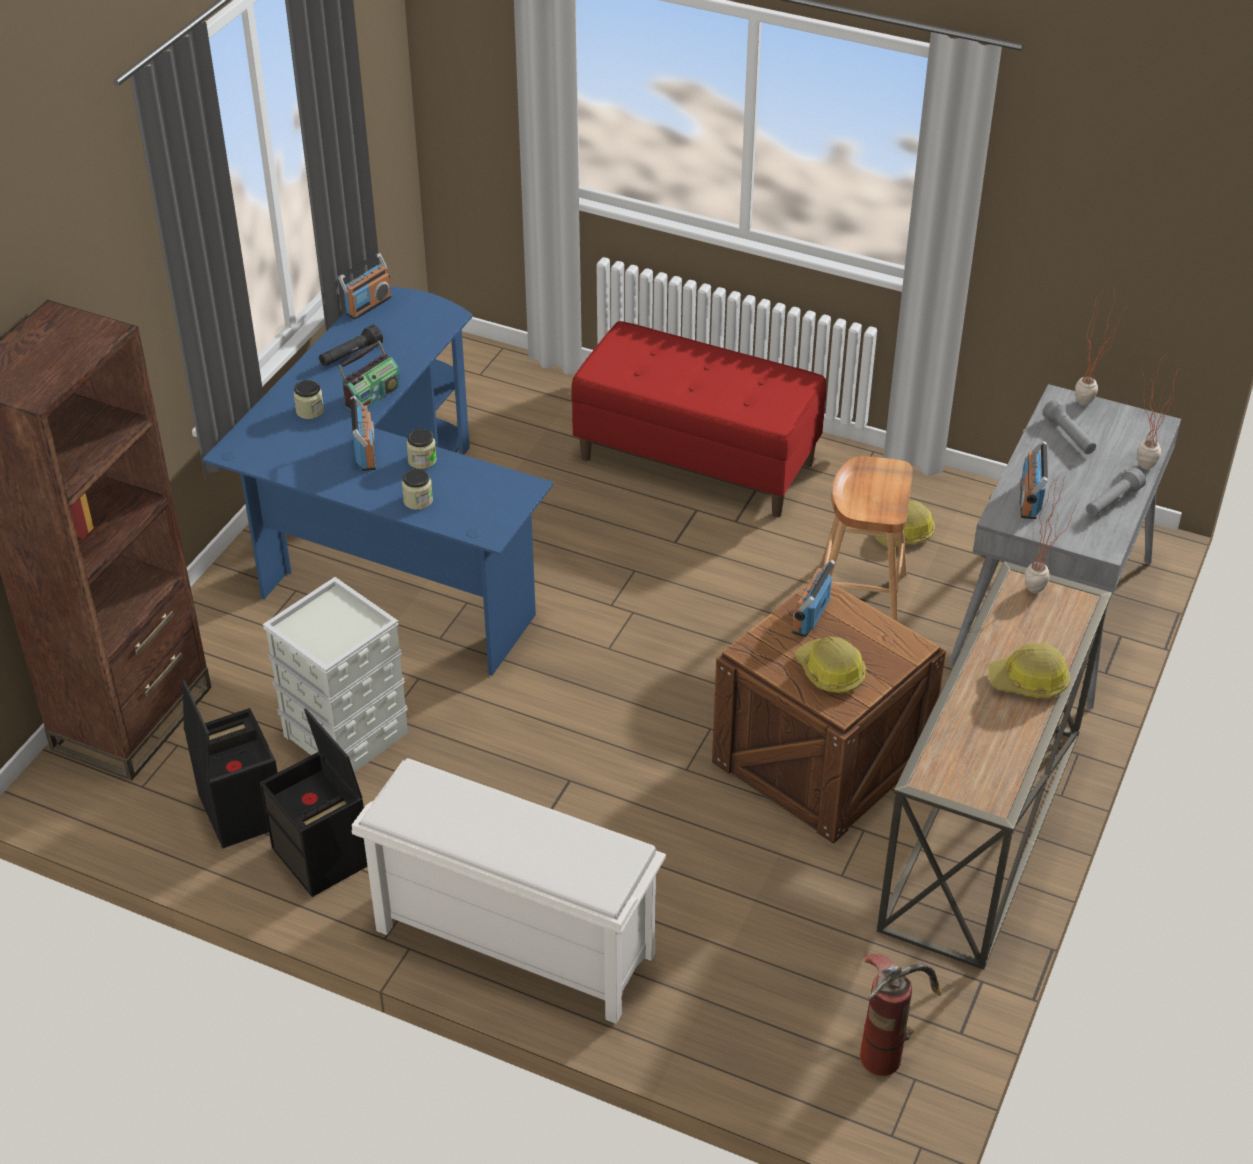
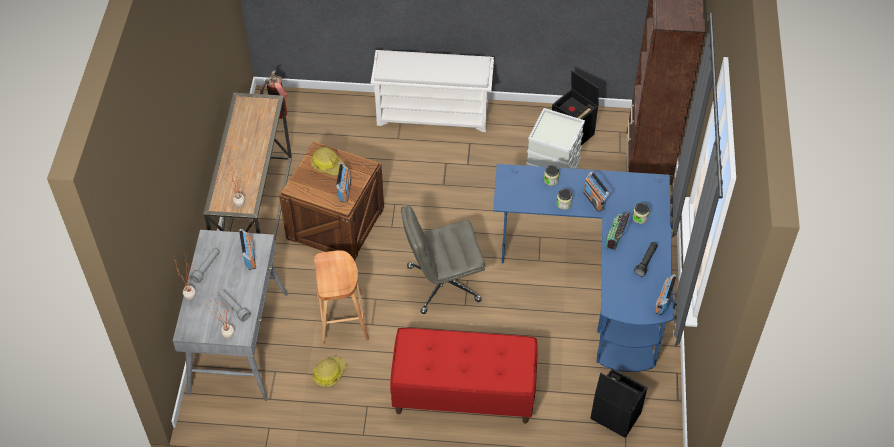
camera: 160 degrees right, 10 degrees up
(323, 856) = (526, 125): black storage box -> black storage box (614, 415)
(657, 610) = (442, 284): none -> grey office chair
(1029, 681) = (235, 156): hard hat -> none

